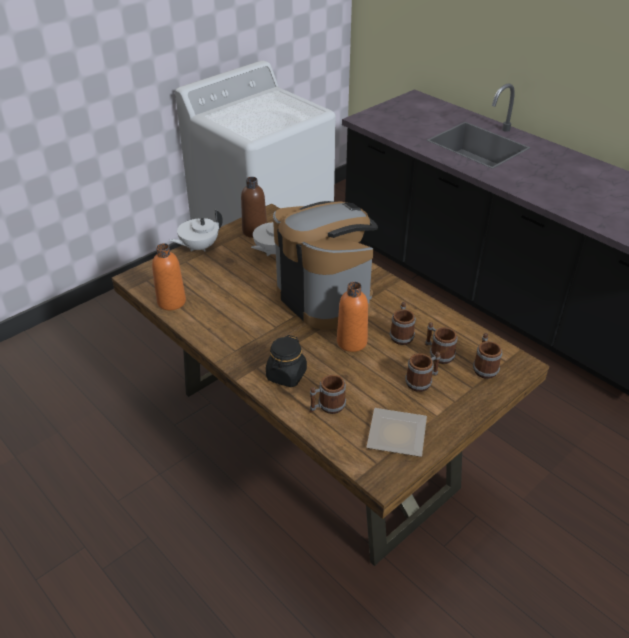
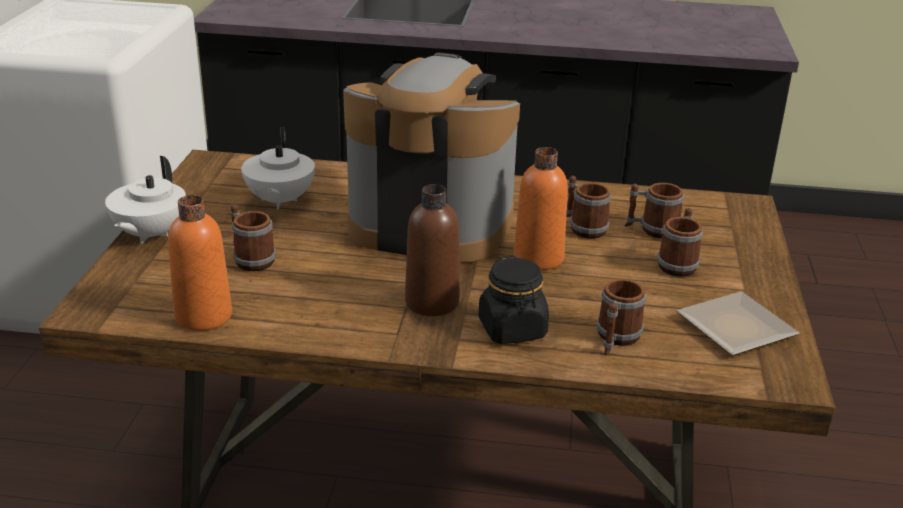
camera: 40 degrees left, 10 degrees down
(255, 231) = (215, 187): brown bottle -> brown bottle (432, 302)
(484, 367) = (716, 222): mug -> mug (250, 259)

